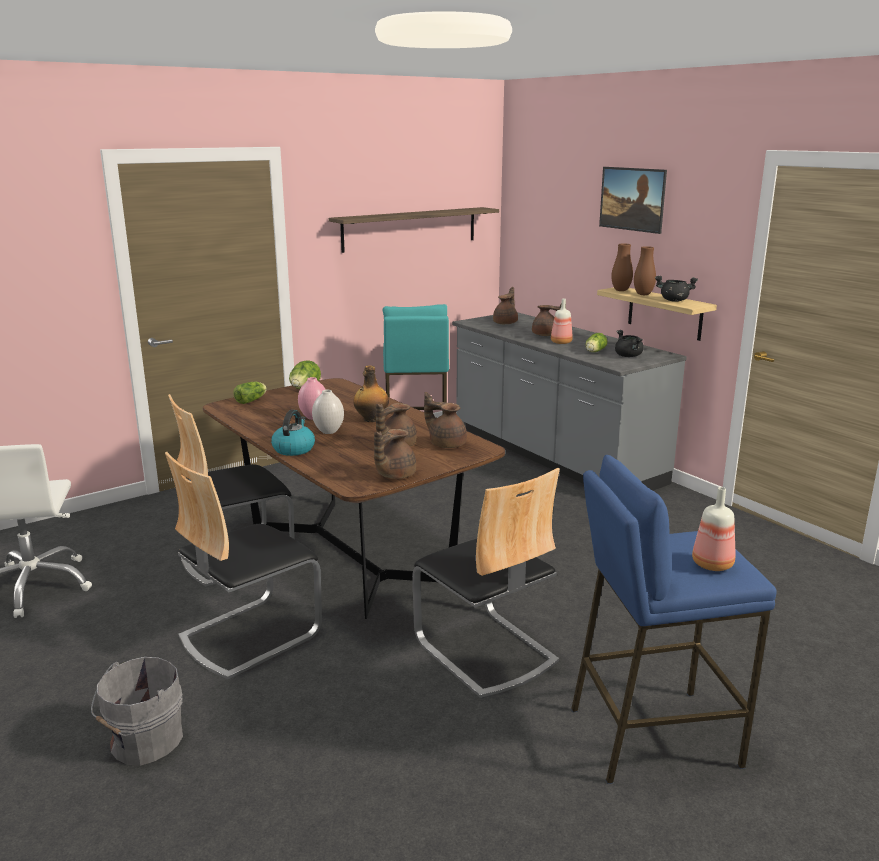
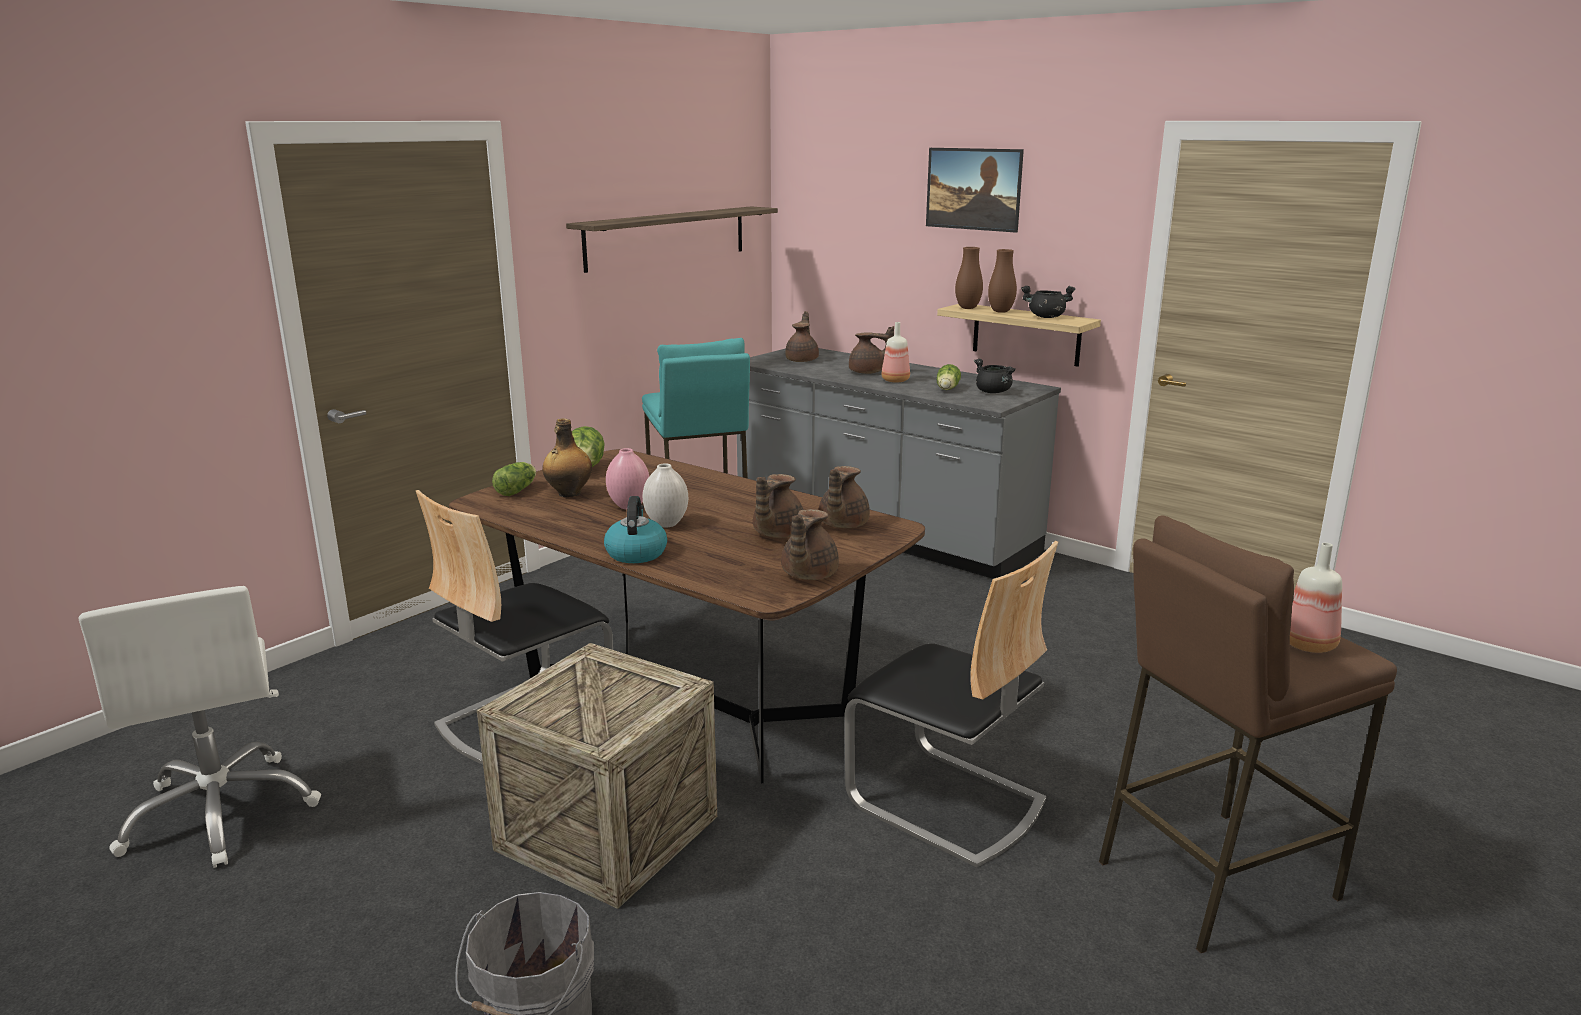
camera: 15 degrees left, 0 degrees up
(249, 635) = (607, 833): chair -> crate
(371, 419) = (712, 502): bottle -> bottle (568, 494)
(446, 443) = (842, 525): brown teapot -> brown teapot turned 90 degrees counterclockwise
(652, 735) = (1214, 878): blue stool -> brown stool

